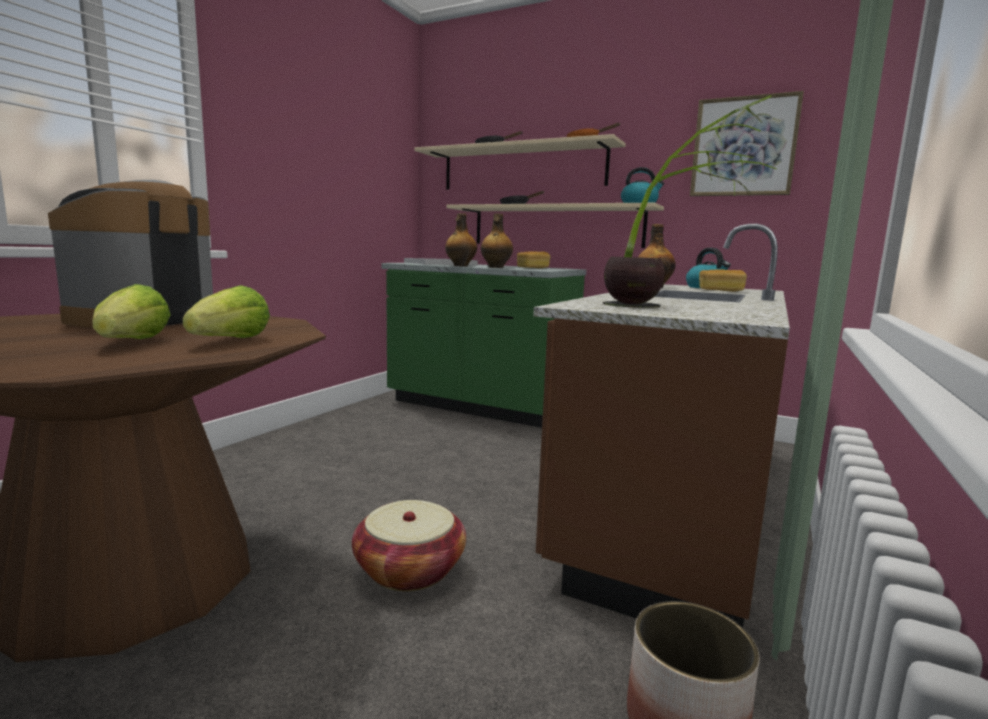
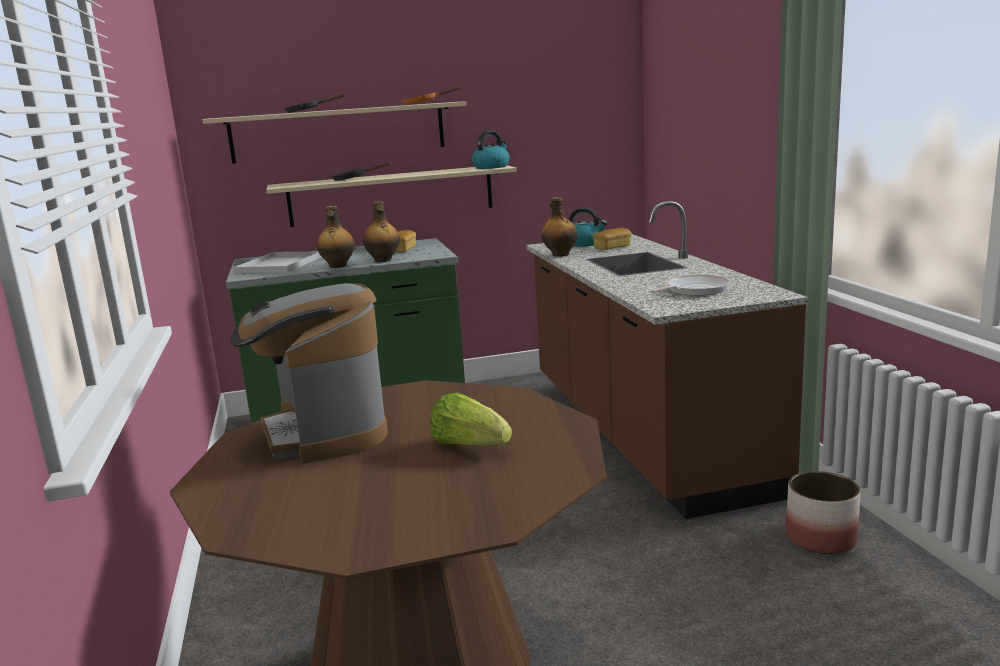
camera: 40 degrees left, 5 degrees up
(231, 341) = (511, 416): lettuce -> none
(409, 569) = (586, 557): basket -> none
(667, 306) = (694, 290): potted plant -> frying pan
(743, 147) = (566, 104): picture -> none

